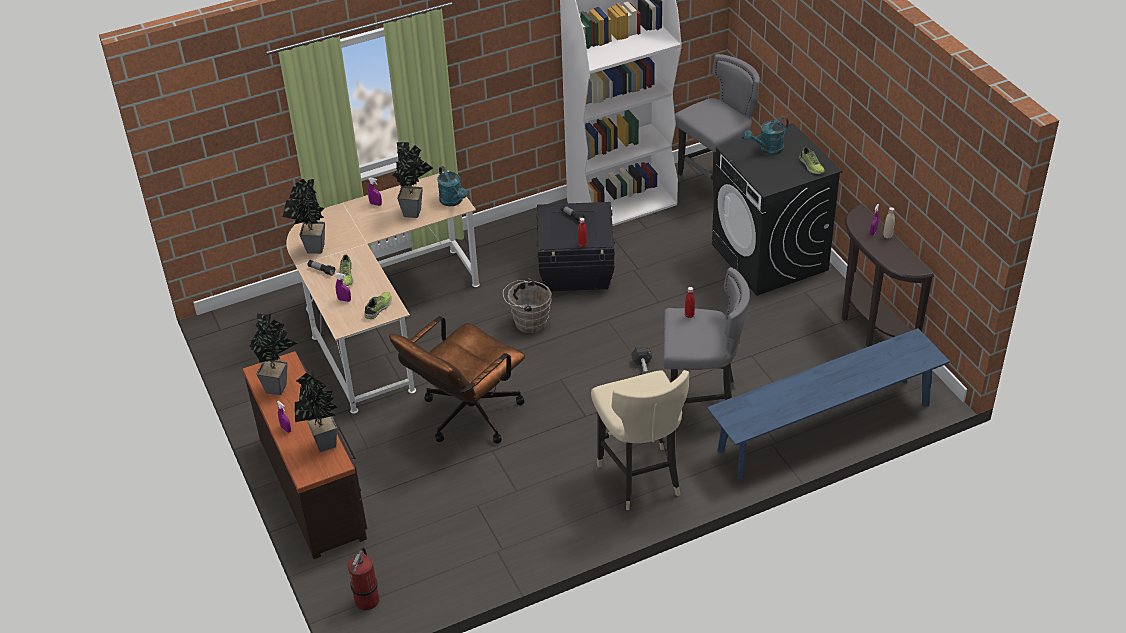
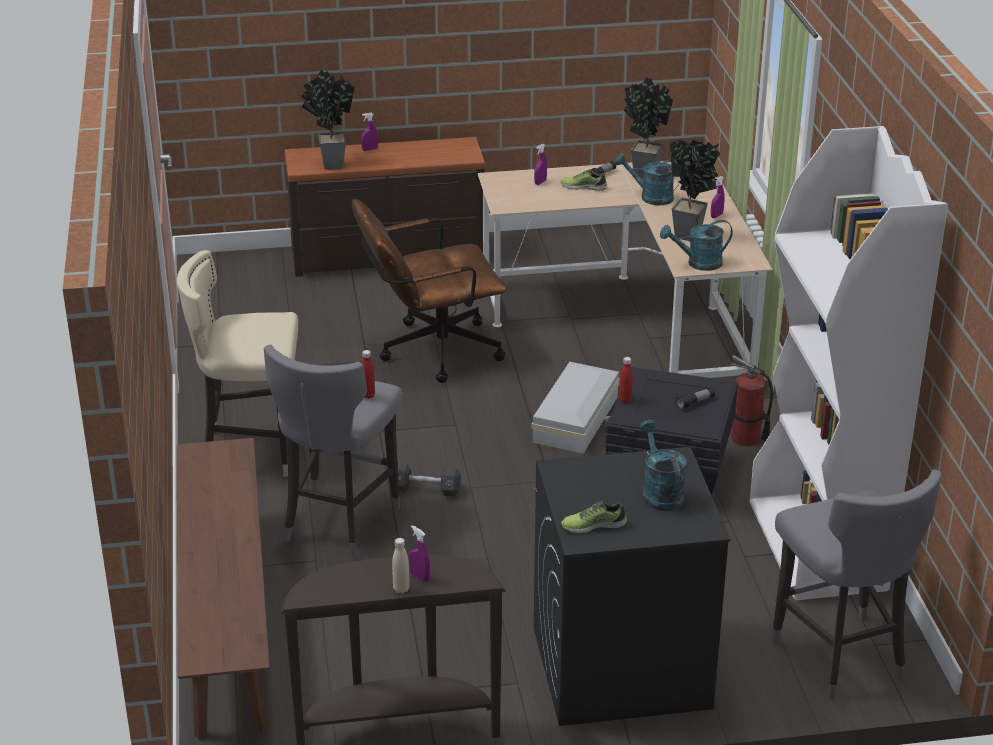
camera: 105 degrees right, 10 degrees down
(279, 385) = (435, 151): potted plant -> none
(354, 239) = (650, 197): none -> turquoise watering can
(367, 600) = (218, 269): fire extinguisher -> fire extinguisher (745, 439)
(379, 308) = (513, 199): shoe -> none
(465, 418) = (430, 351): brown office chair -> brown office chair turned 75 degrees counterclockwise
(528, 321) = (578, 418): brown bucket -> white storage box
(824, 427) = (226, 619): blue bench -> brown bench

